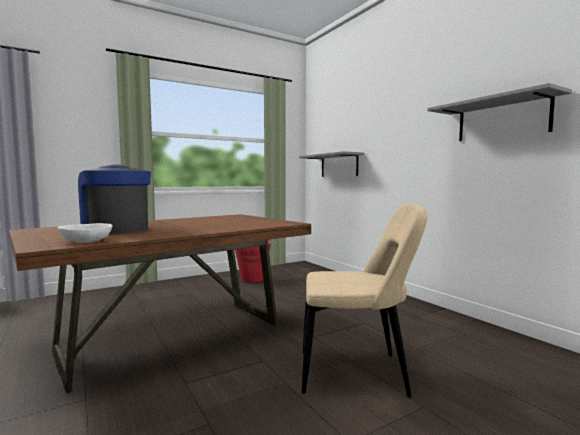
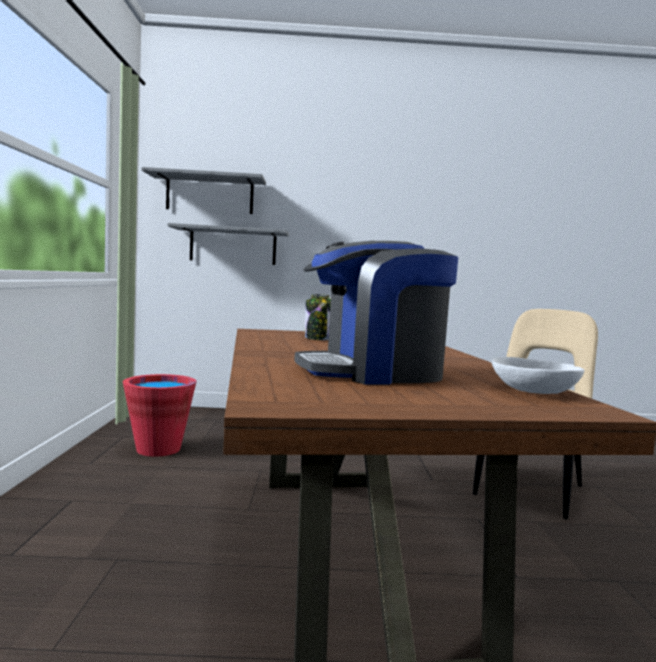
camera: 60 degrees left, 0 degrees up
(230, 219) = (319, 338): none -> jar
(502, 119) = (476, 225): grey shelf -> grey shelf (210, 195)

